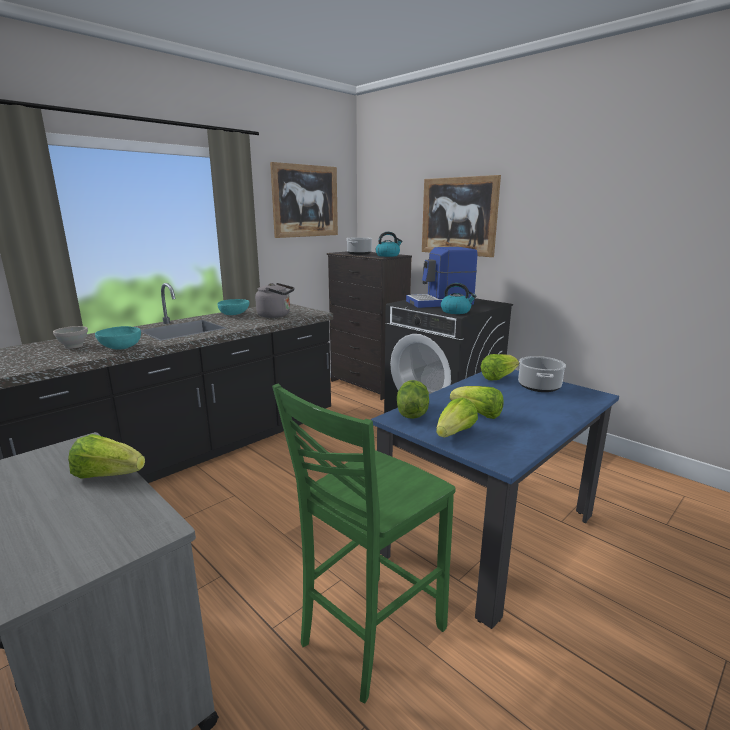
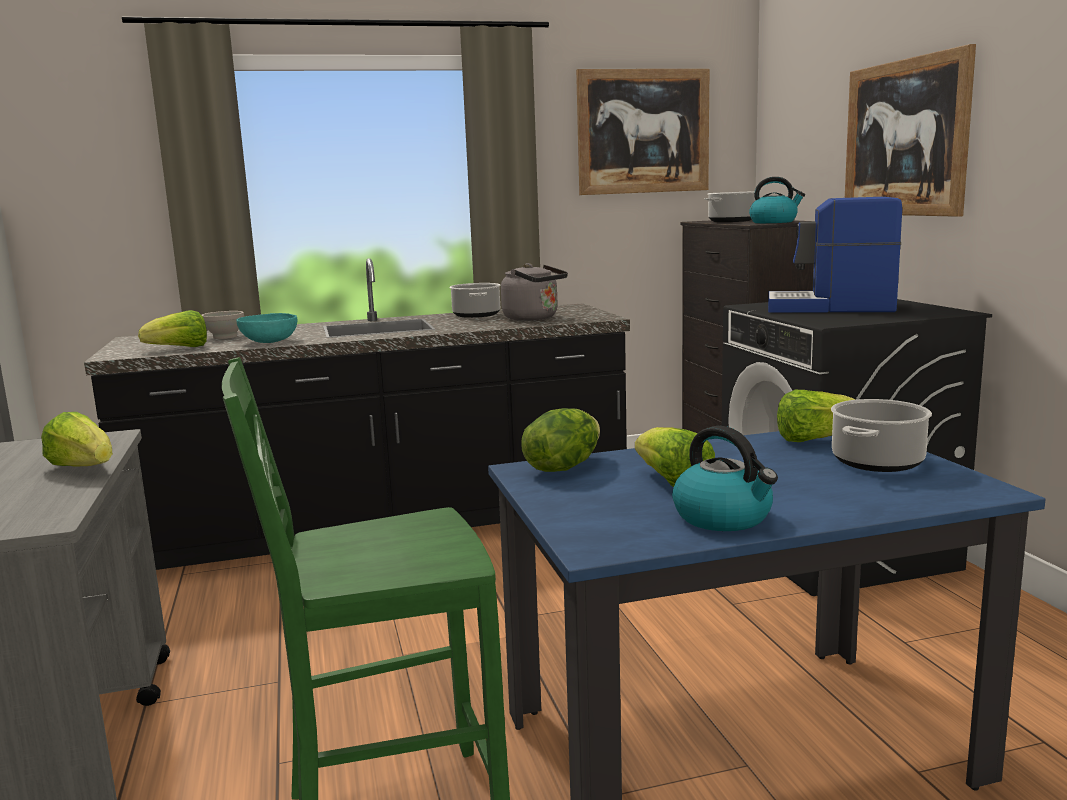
camera: 30 degrees right, 5 degrees down
(234, 315) = (477, 315): turquoise bowl -> cooking pot
(455, 433) = (583, 501): lettuce -> lettuce (180, 348)
(456, 311) = (830, 320): kettle -> kettle (724, 517)

